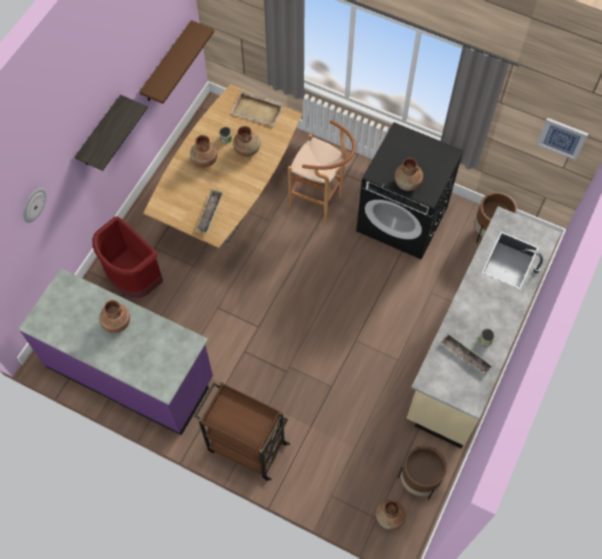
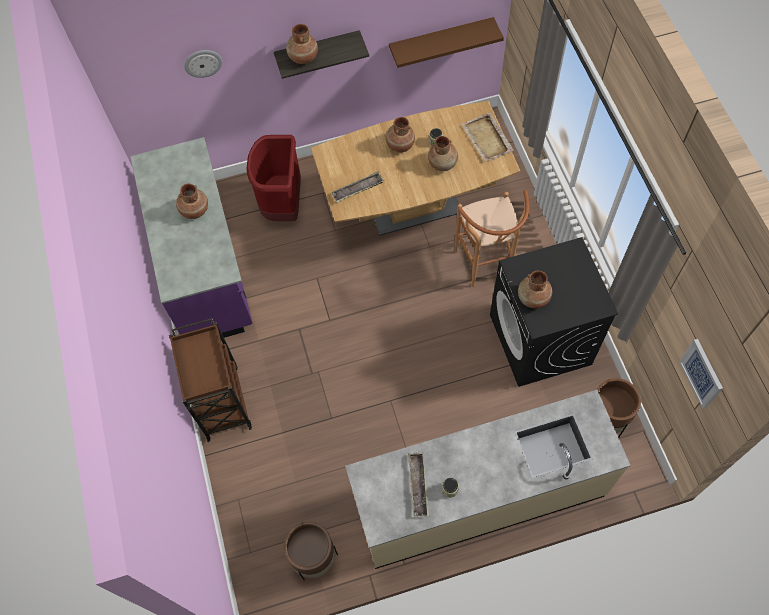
camera: 50 degrees right, 0 degrees up
(389, 517) = (260, 561): brown vase -> brown vase (303, 57)

